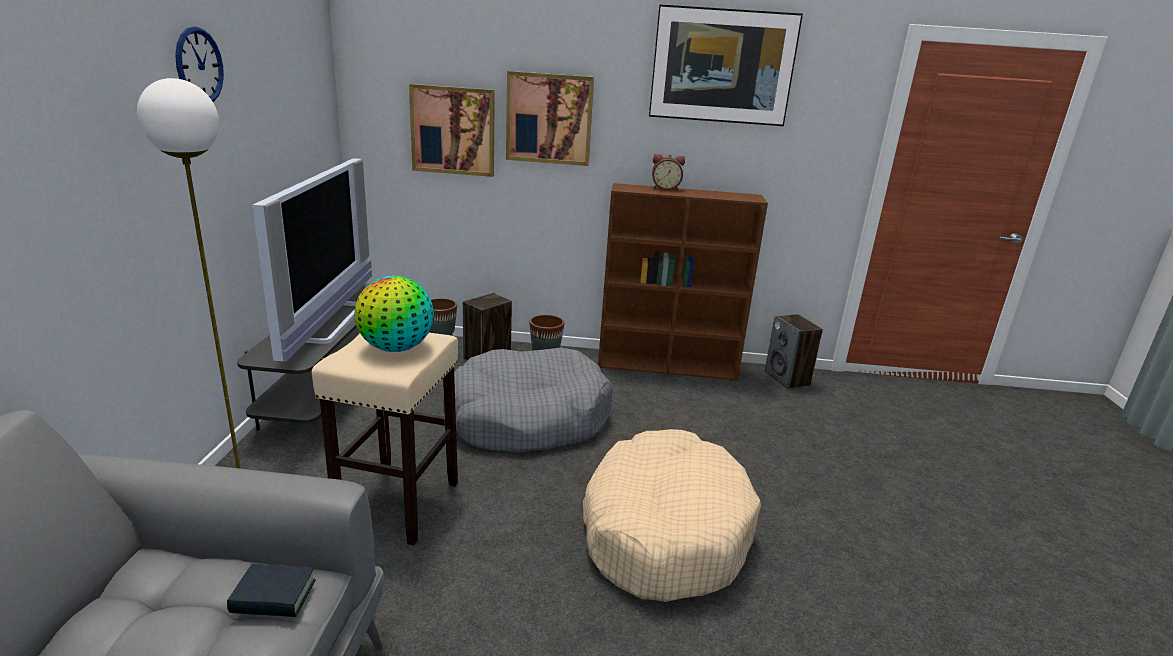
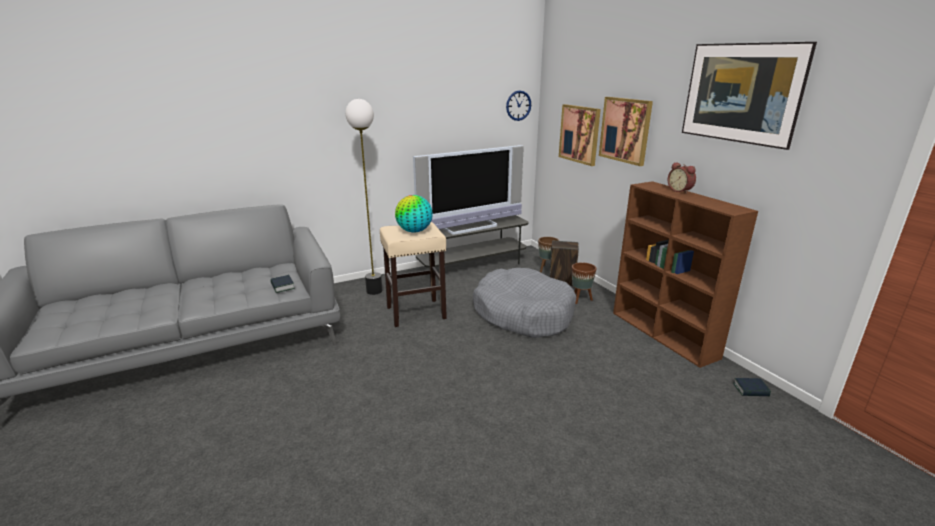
camera: 60 degrees right, 0 degrees up
(199, 65) = (420, 93): wall clock -> wall clock (518, 105)
(664, 531) = (480, 388): beige dog bed -> none
(787, 378) = (751, 390): speaker -> book

